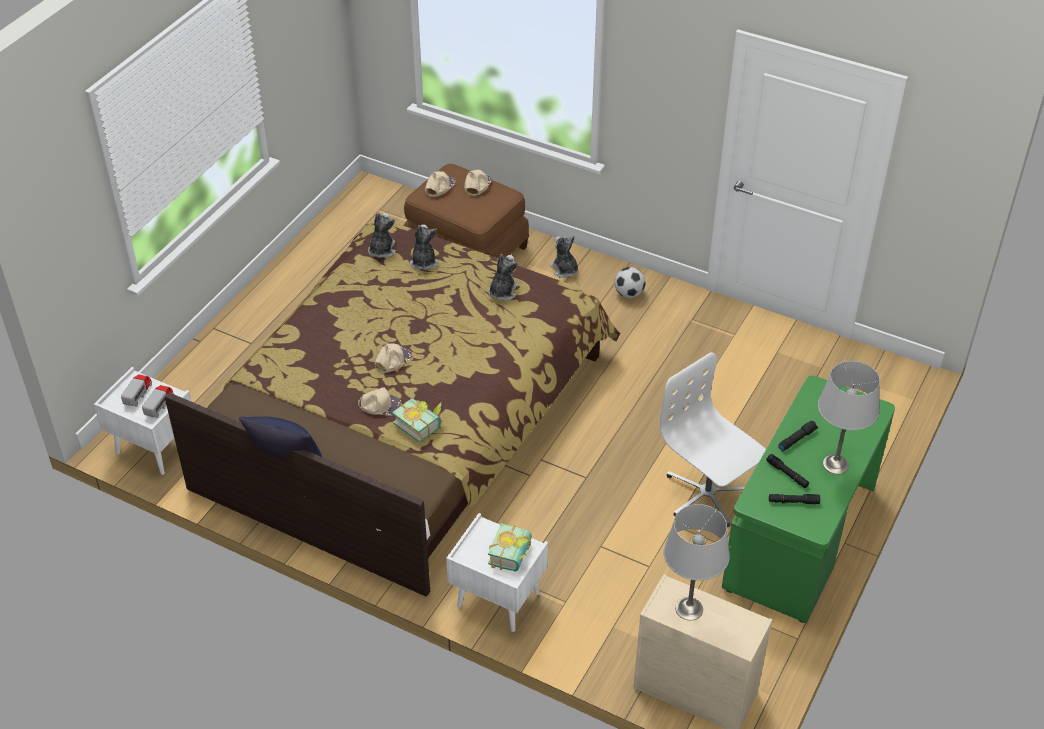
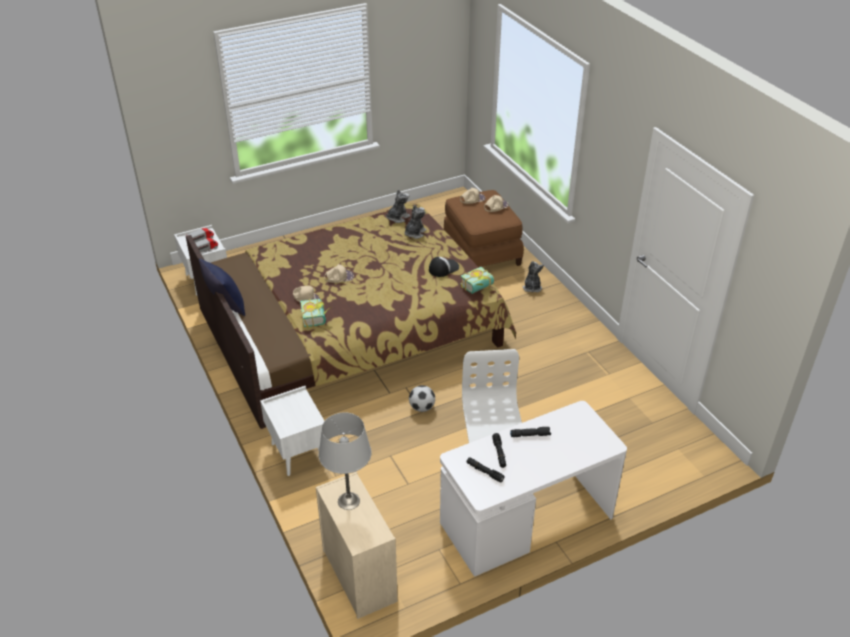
camera: 35 degrees right, 5 degrees down
(502, 292) = (443, 268): plush toy -> cap
(514, 556) = (300, 421): book -> book (478, 288)
(629, 294) = (560, 318): football -> football (422, 408)
(800, 539) = (526, 522): green desk -> white desk
(835, 464) = (541, 464): grey table lamp -> none

